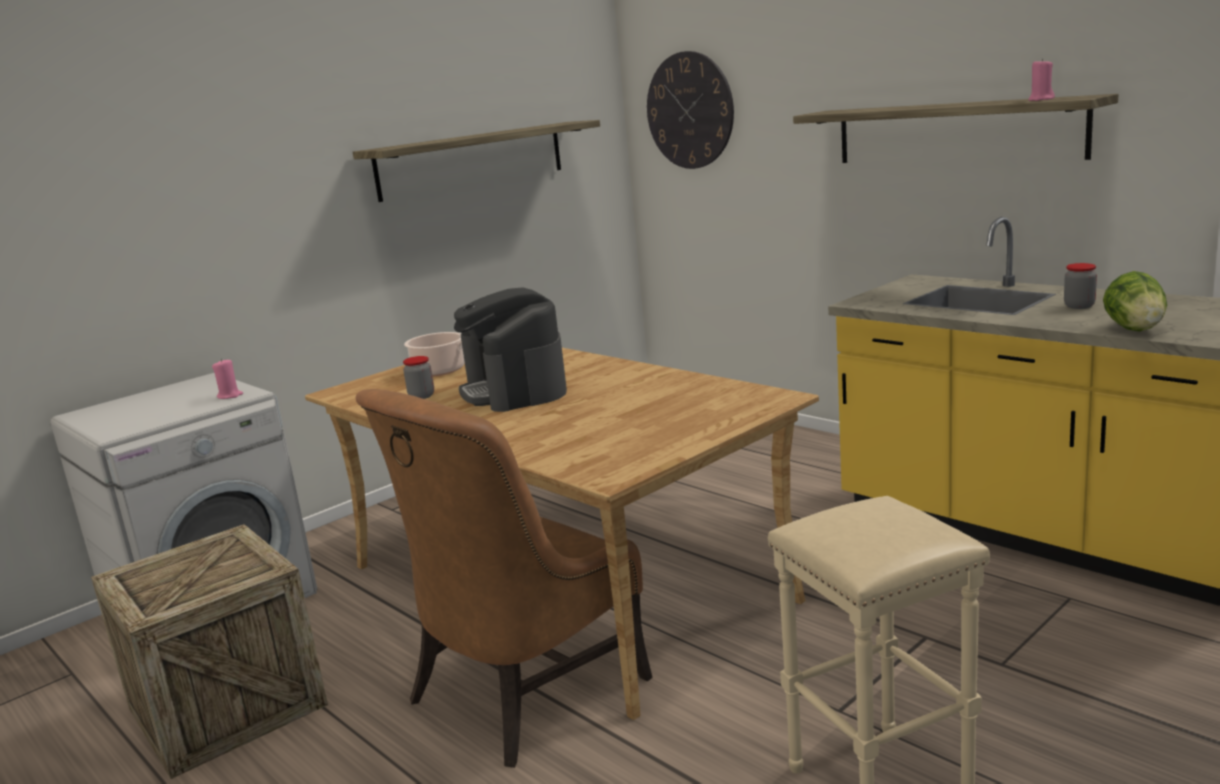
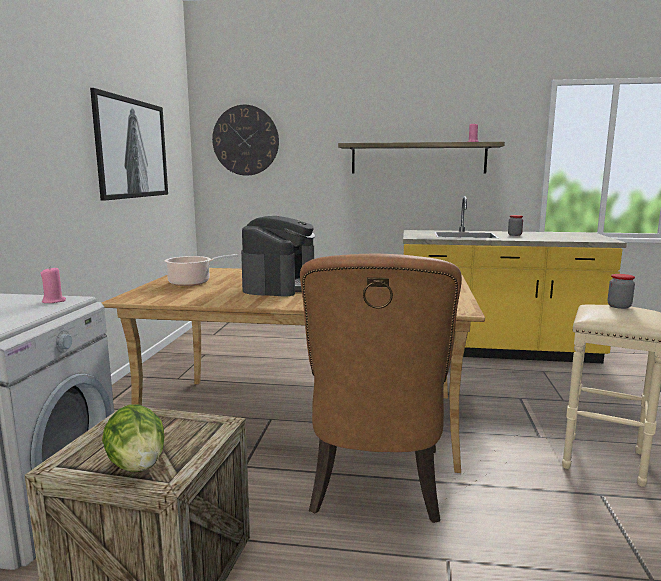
camera: 40 degrees left, 5 degrees down
(421, 396) = (215, 294): jar -> jar (619, 306)
(472, 160) = (131, 149): shelf -> picture
(515, 390) = (280, 286): coffee machine -> coffee machine turned 105 degrees counterclockwise
(1135, 329) = (560, 239): lettuce -> lettuce (137, 465)

